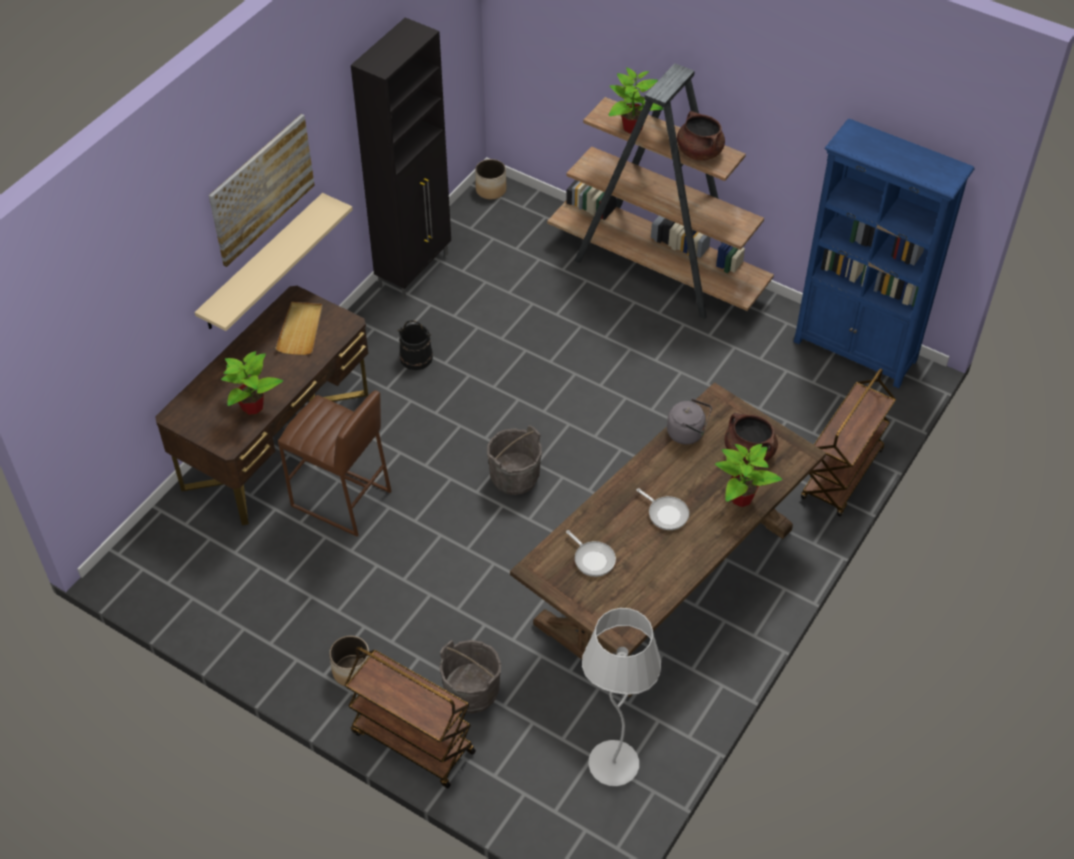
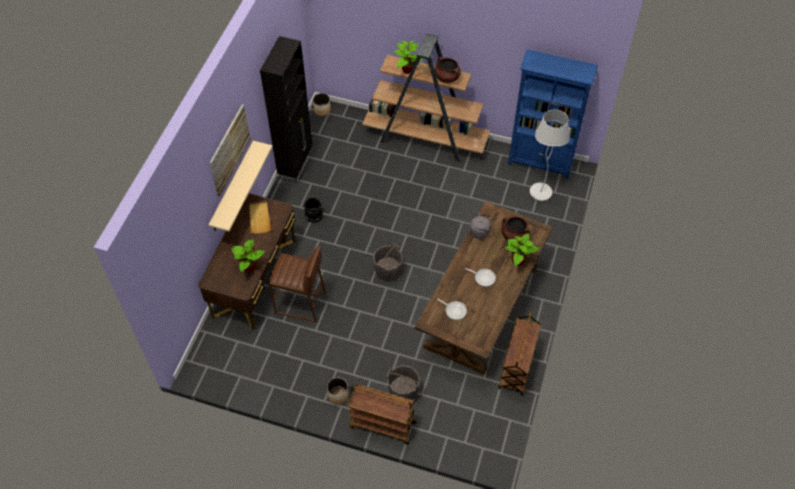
camera: 15 degrees left, 5 degrees up
(613, 765) = (486, 411): white floor lamp -> white floor lamp (540, 192)
(842, 475) = (553, 232): brown cart -> brown cart (517, 368)

